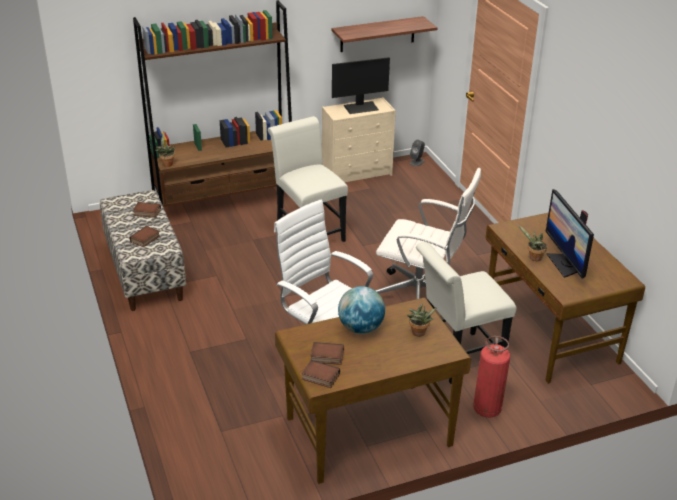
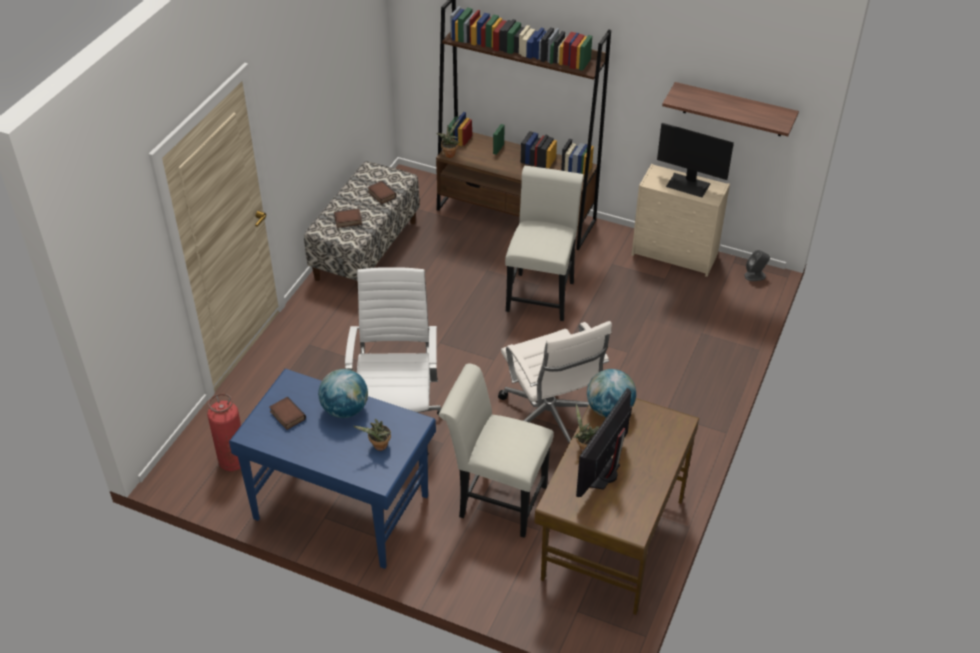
camera: 45 degrees right, 10 degrees up
(319, 377) = (258, 429): book -> none
(367, 431) = (341, 506): brown desk -> blue desk
(487, 409) = (455, 561): fire extinguisher -> fire extinguisher (233, 461)
(513, 232) = (609, 409): none -> globe

